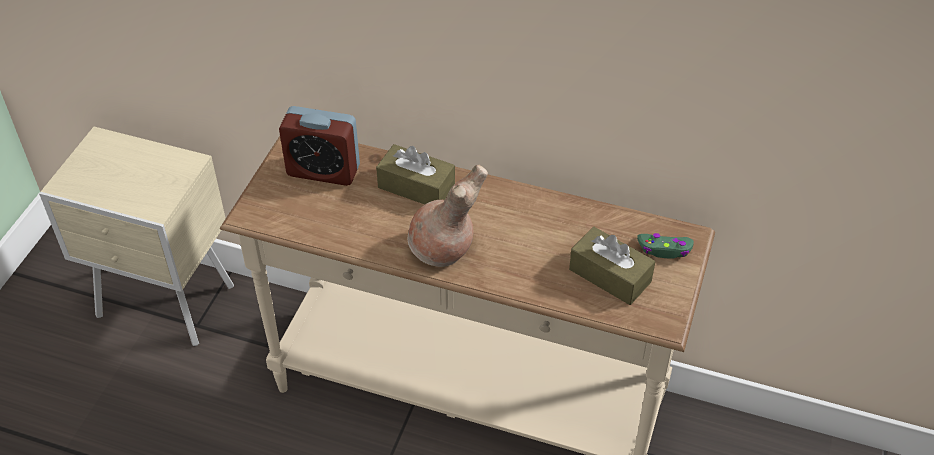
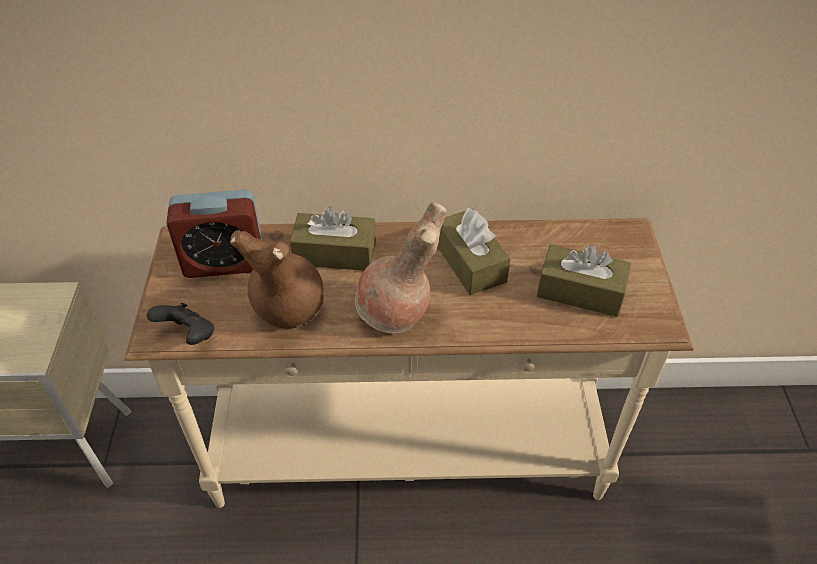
camera: 20 degrees left, 0 degrees up
(273, 223) = (188, 336): none -> black game controller
(356, 225) = (286, 311): none -> brown vase
(527, 225) = (470, 262): none -> brown tissue box
(664, 249) = (617, 250): green game controller -> none

